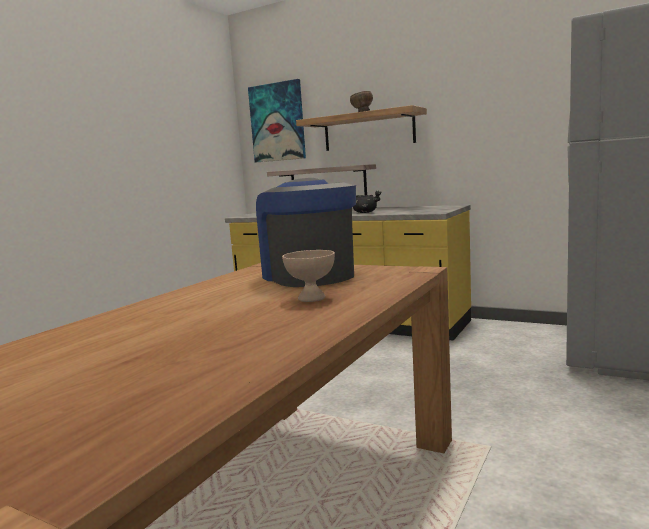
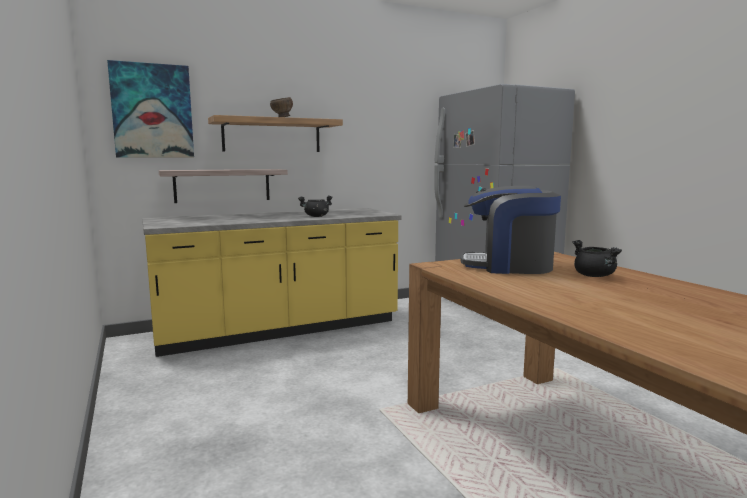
camera: 55 degrees left, 0 degrees up
(311, 298) = (594, 276): beige bowl -> black cooking pot

